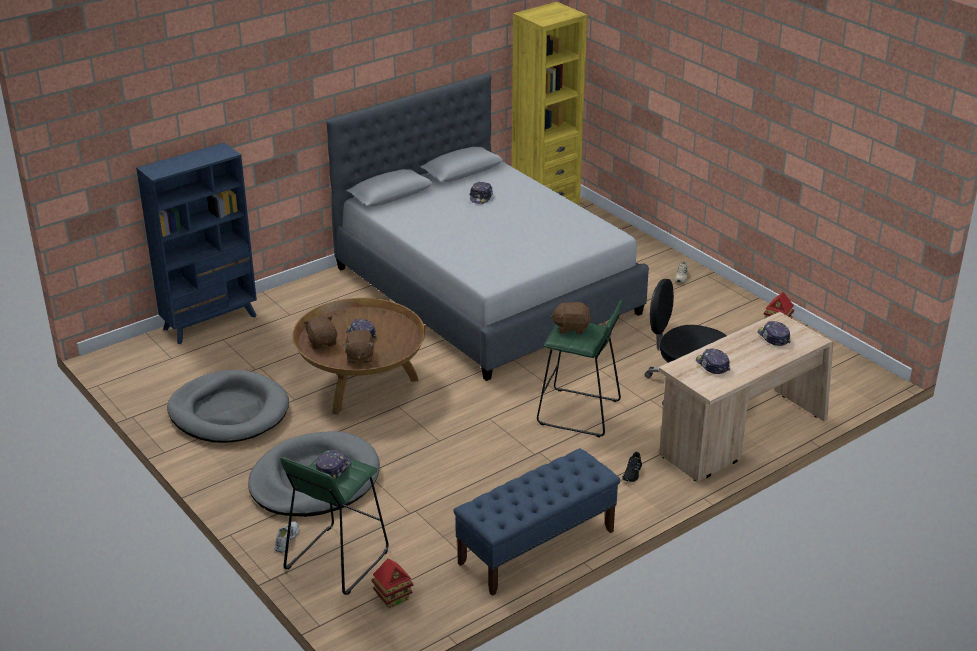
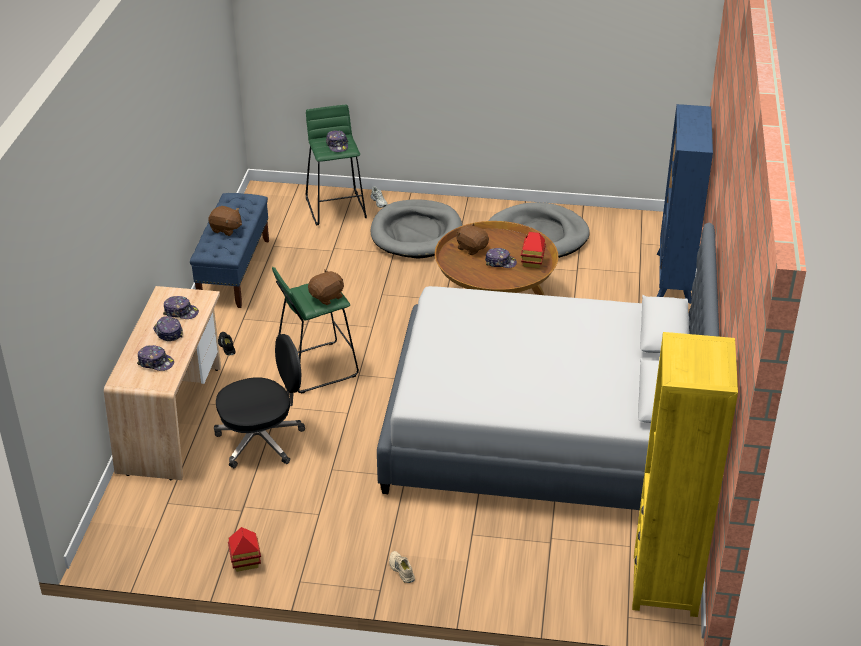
camera: 135 degrees right, 5 degrees up
(322, 342) = (513, 243): brown plush toy -> brown plush toy (226, 229)
(393, 597) = (280, 210): toy house -> toy house (532, 262)
(481, 197) = (588, 375): cap -> cap (168, 332)

